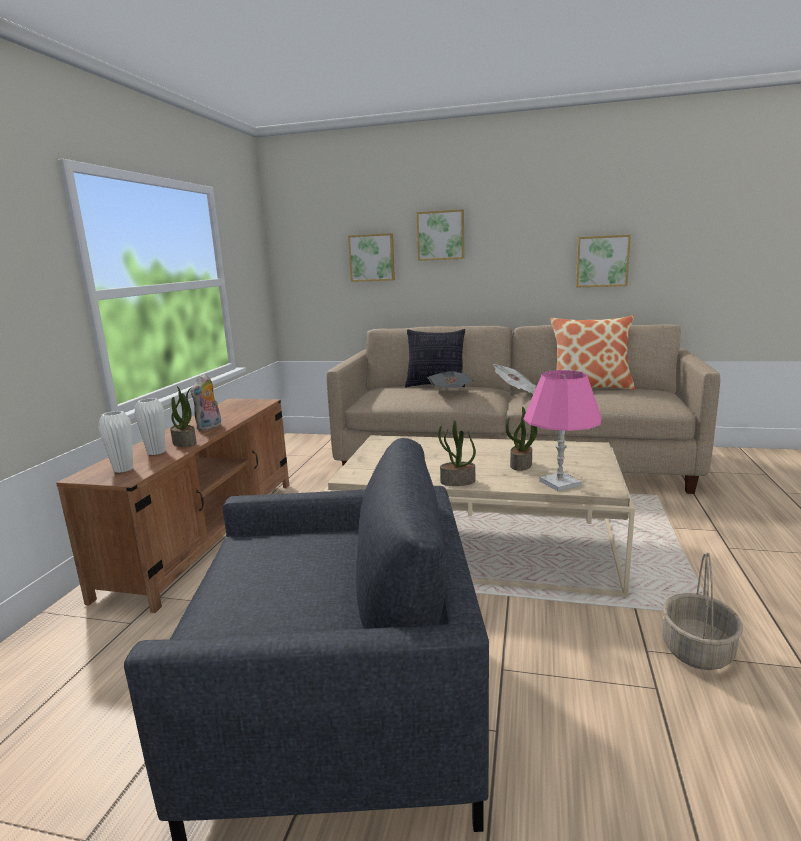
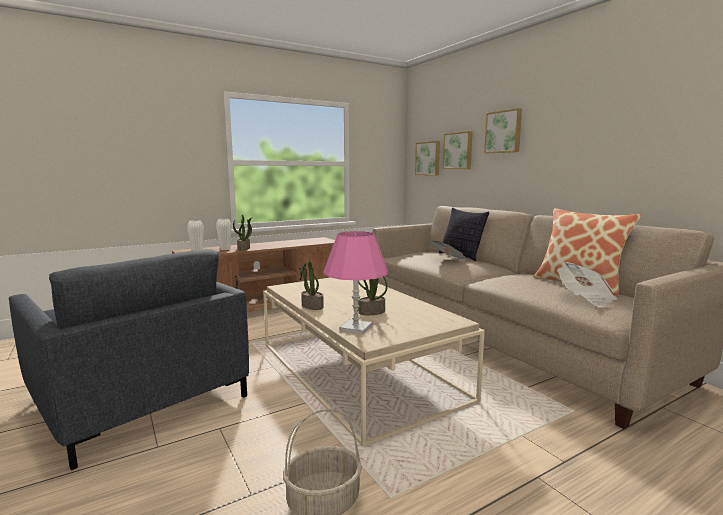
camera: 45 degrees right, 5 degrees down
(209, 427) = (272, 245): plush toy -> none
(516, 391) = (501, 271): newspaper -> newspaper (585, 298)
(602, 261) = (644, 155): picture -> picture (428, 158)

